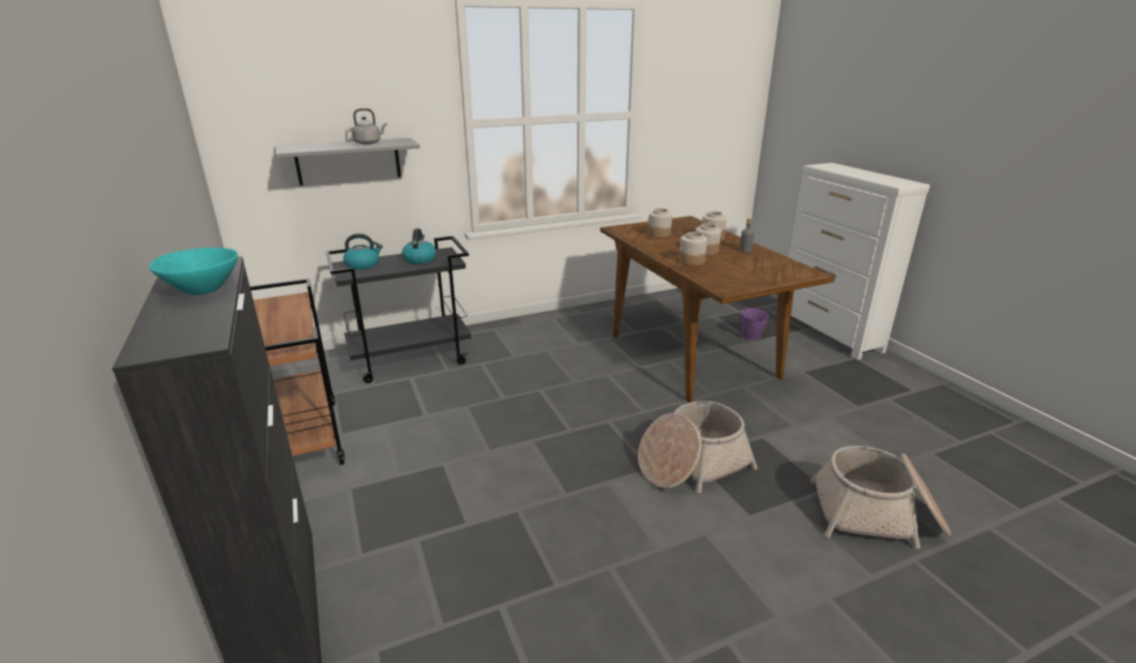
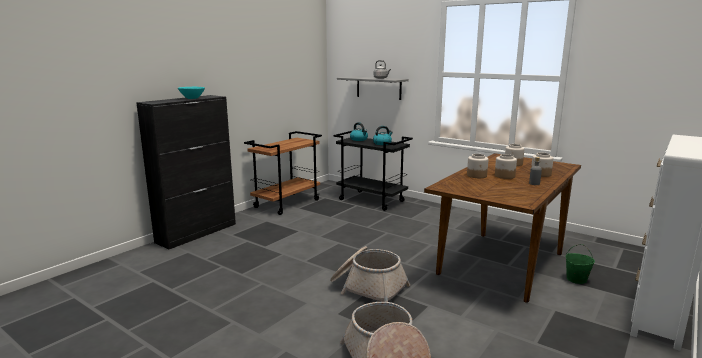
camera: 60 degrees right, 10 degrees down
(751, 336) = (576, 279): purple bucket -> green bucket

